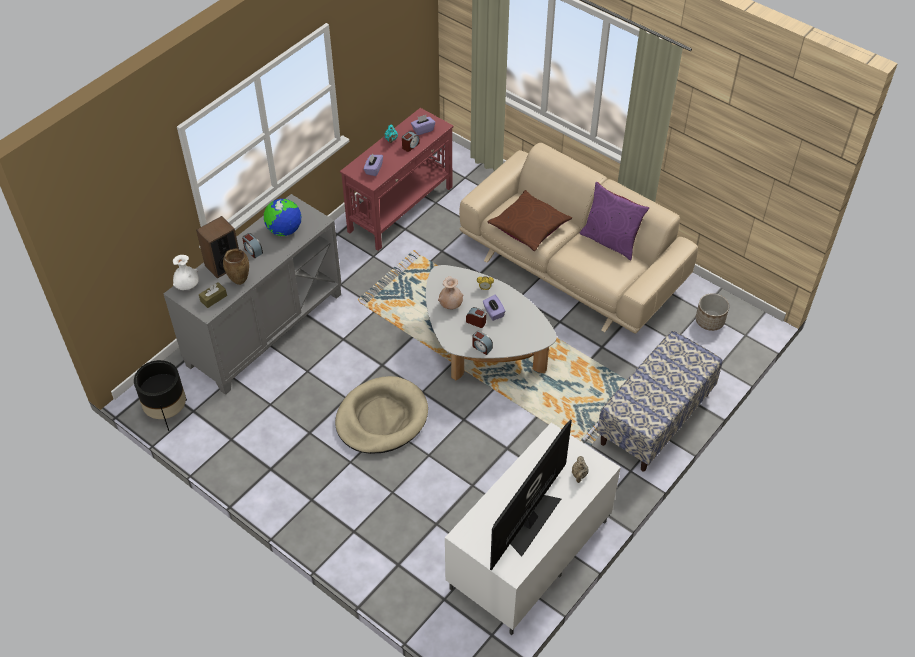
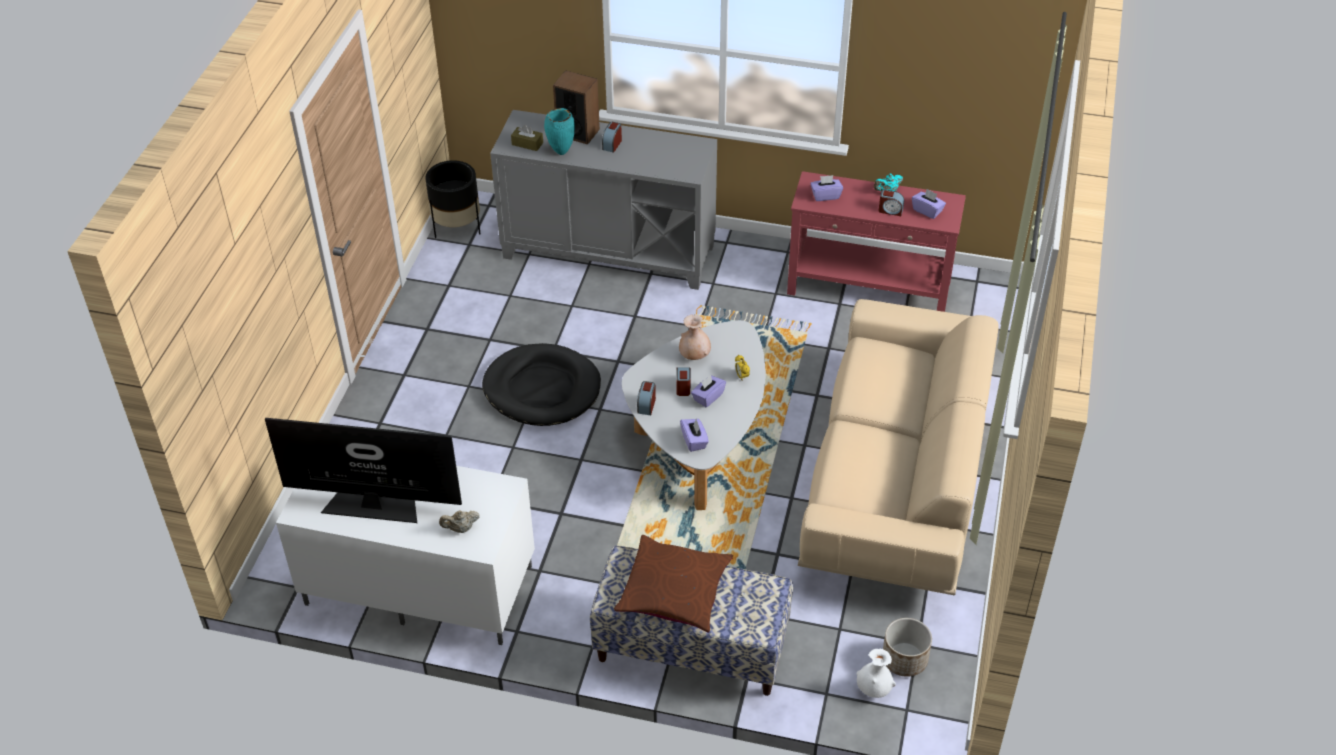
camera: 65 degrees right, 5 degrees down
(187, 286) = (532, 121): white vase -> white vase (873, 689)
(239, 282) = (560, 152): brown vase -> turquoise vase
(284, 230) = (658, 154): globe -> none
(381, 418) = (542, 389): beige dog bed -> black dog bed
(529, 226) = (871, 378): brown pillow -> brown pillow (674, 591)
(529, 334) = (694, 441): none -> purple tissue box
(610, 241) = (910, 468): purple pillow -> none

